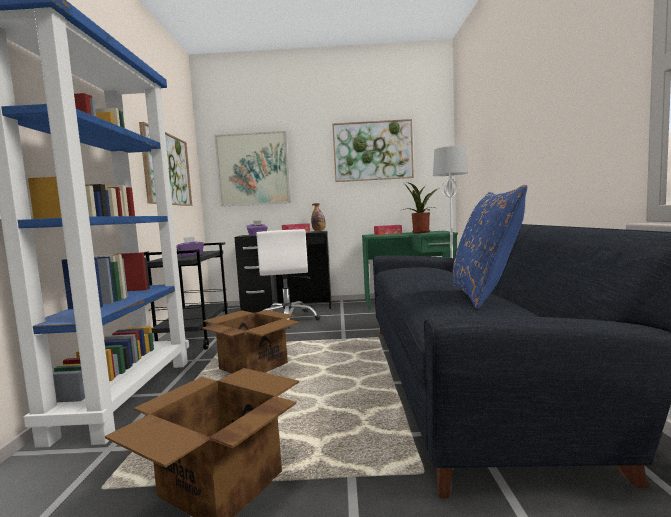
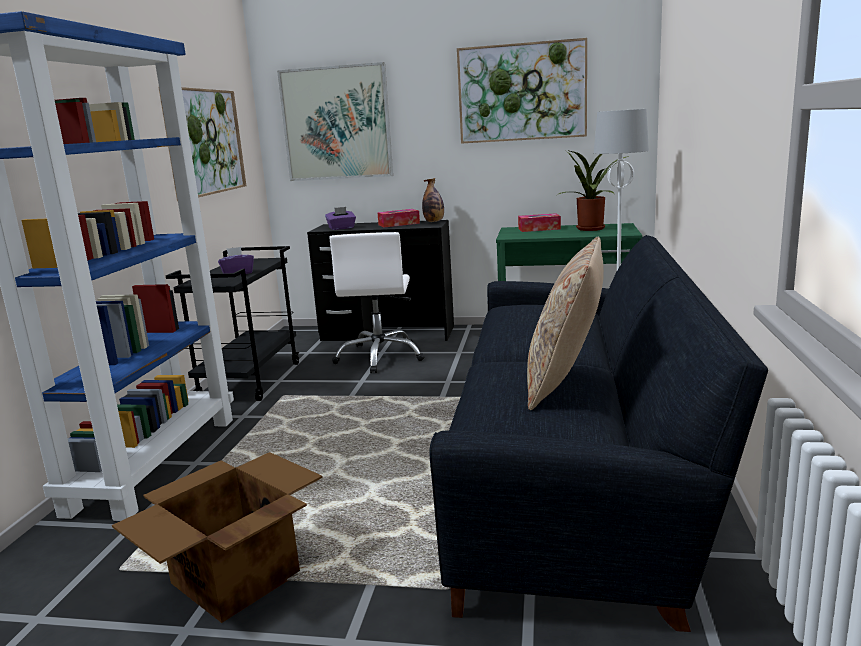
camera: 10 degrees right, 10 degrees up
(253, 366) = (310, 432): cardboard box -> none
(484, 295) = (566, 382): blue pillow -> beige pillow

